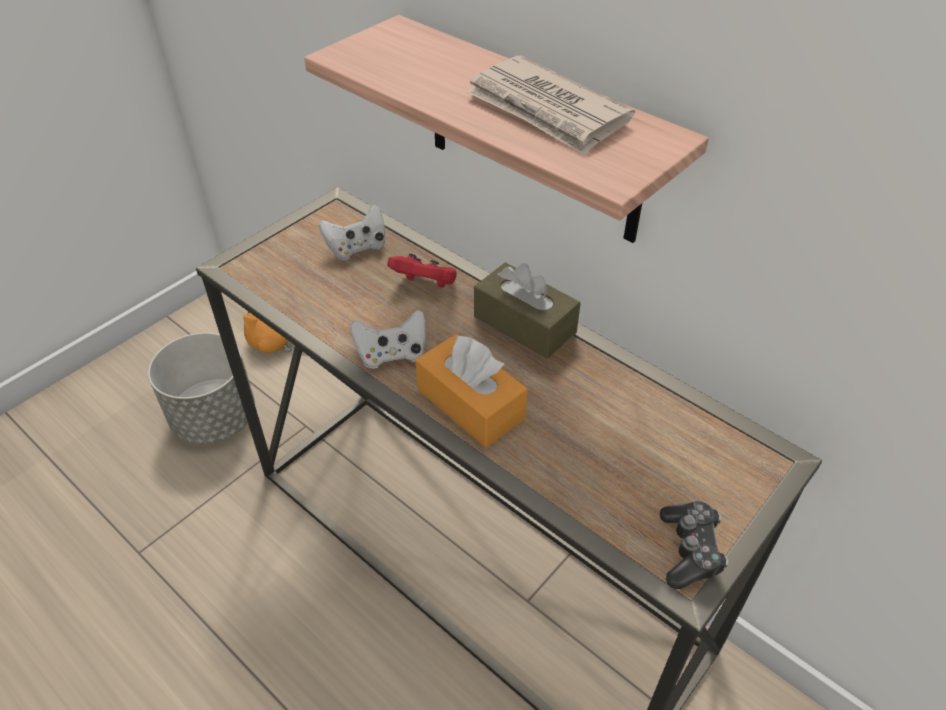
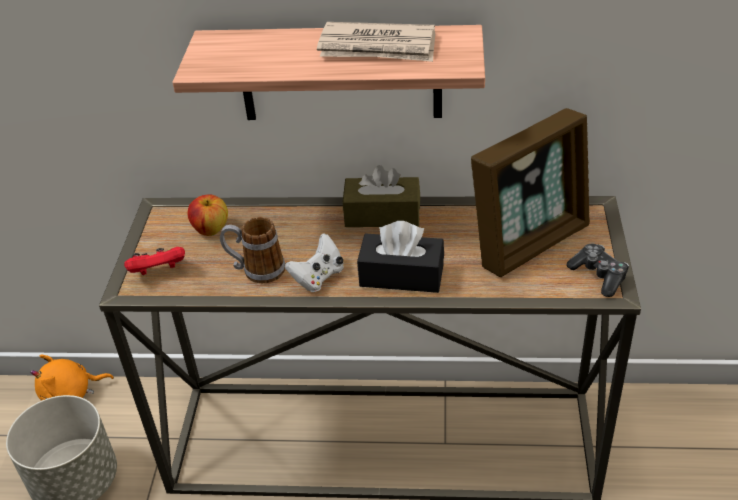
camera: 35 degrees left, 5 degrees down
(348, 312) = (256, 270): none -> mug
(357, 248) = (211, 229): white game controller -> apple
(426, 285) = (289, 226): red game controller -> red game controller (159, 272)
(470, 404) = (401, 275): orange tissue box -> black tissue box
(651, 453) = (530, 242): none -> picture frame

